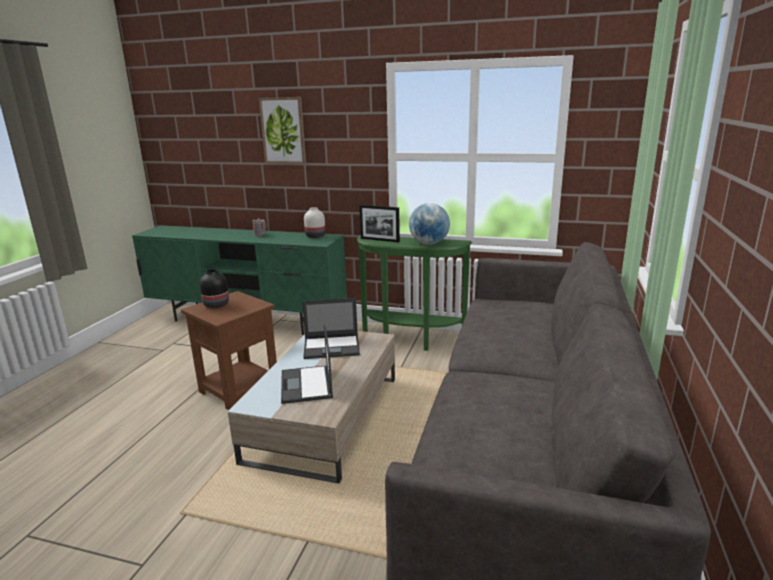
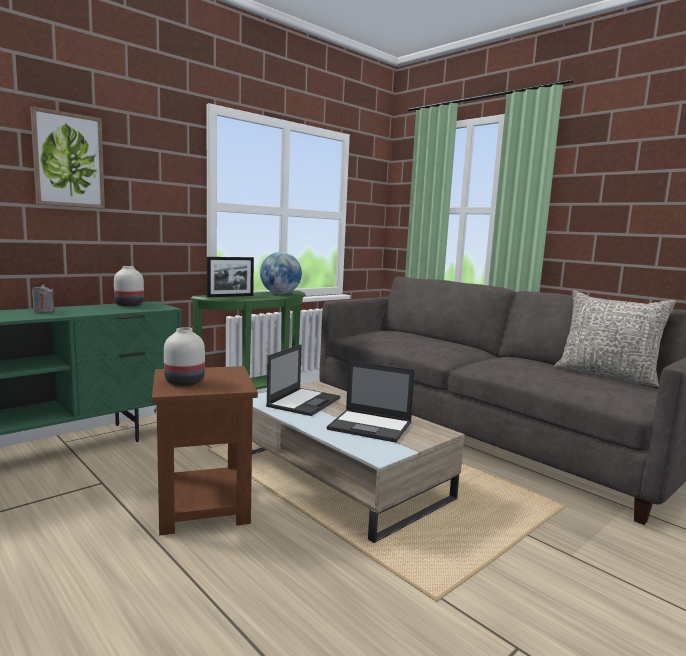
camera: 60 degrees left, 10 degrees down
(215, 305) = (185, 382): black vase -> white vase
(548, 461) = (606, 375): none -> grey pillow

